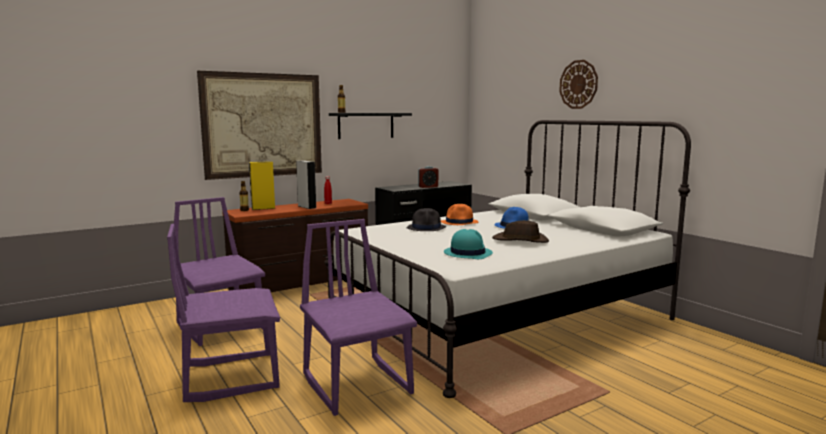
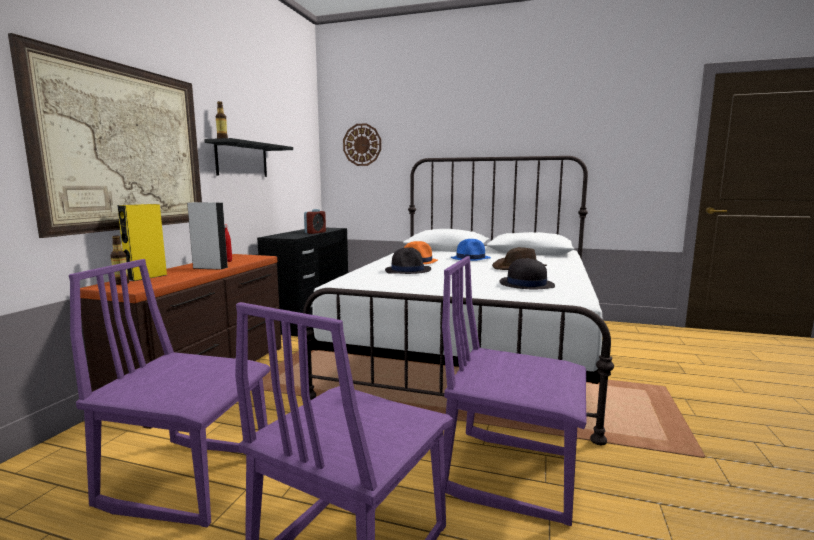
camera: 40 degrees left, 0 degrees up
(467, 253) = (526, 284): turquoise hat -> black hat
(578, 84) = (465, 124): wall clock -> wall clock (362, 145)

